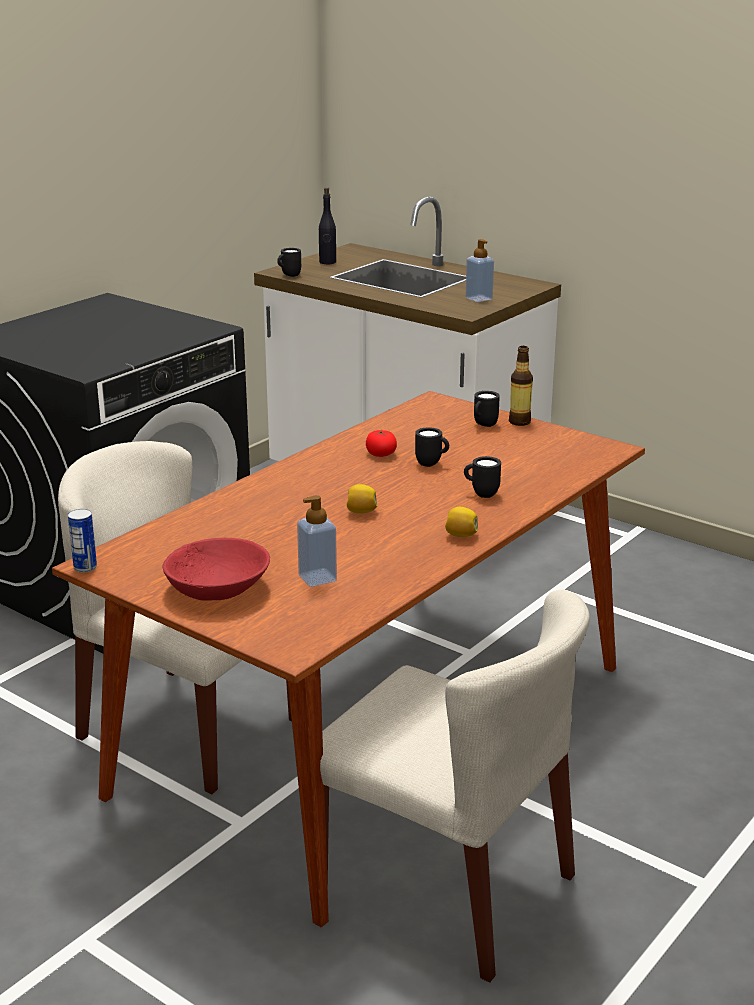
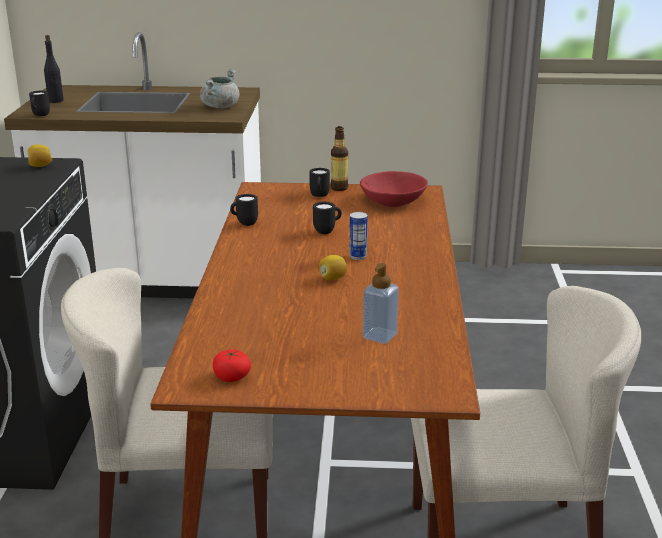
camera: 35 degrees left, 0 degrees up
(85, 567) = (183, 392): can -> can (358, 256)
(218, 588) = (319, 370): red bowl -> red bowl (393, 201)
(381, 454) = (279, 234): tomato -> tomato (231, 377)
(461, 535) = (425, 274): lemon -> lemon (40, 166)
(479, 299) = (220, 106): soap dispenser -> grey cooking pot
(481, 494) = (393, 242): black mug -> black mug (244, 224)

